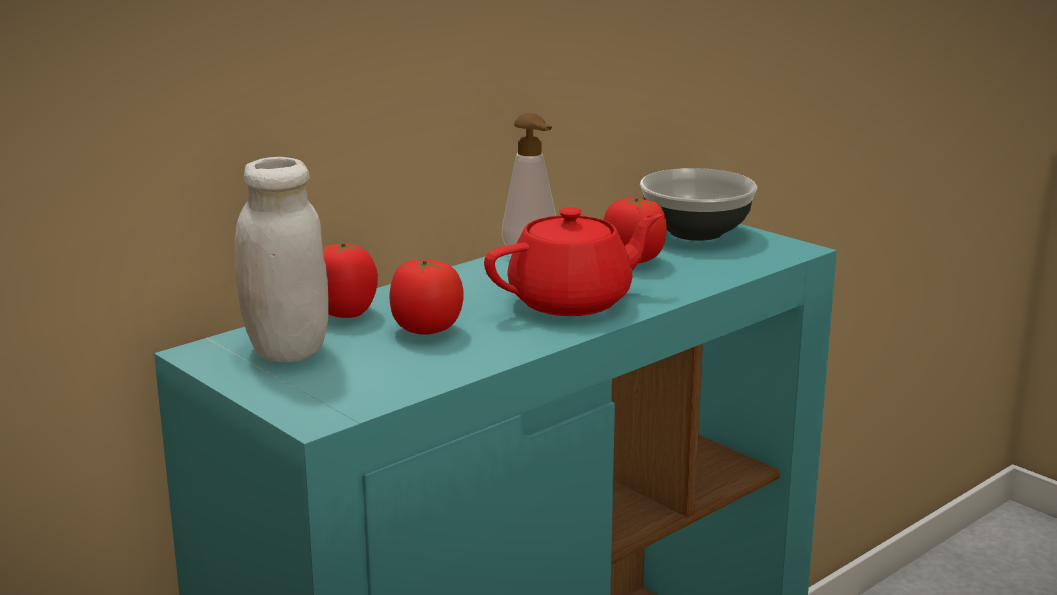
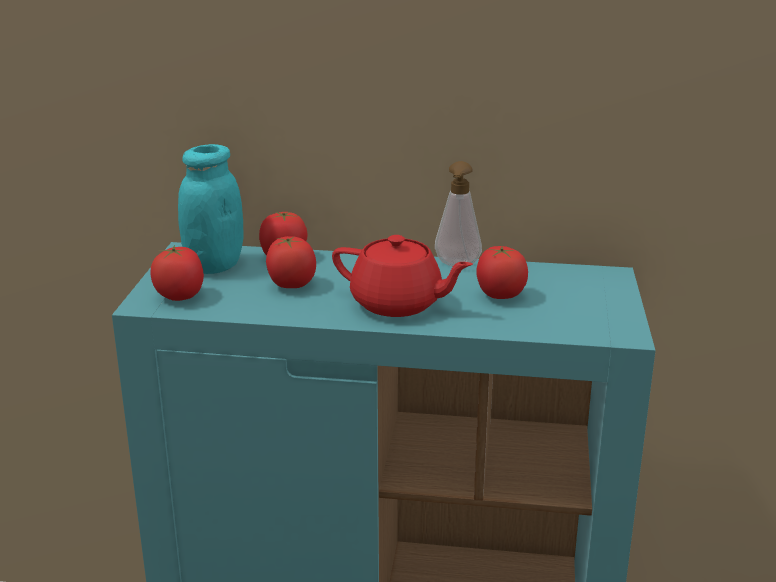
camera: 50 degrees right, 5 degrees up
(286, 350) = (214, 265): white jar -> turquoise jar
(336, 390) = (180, 296): none -> tomato
(695, 232) = (590, 295): bowl -> none

